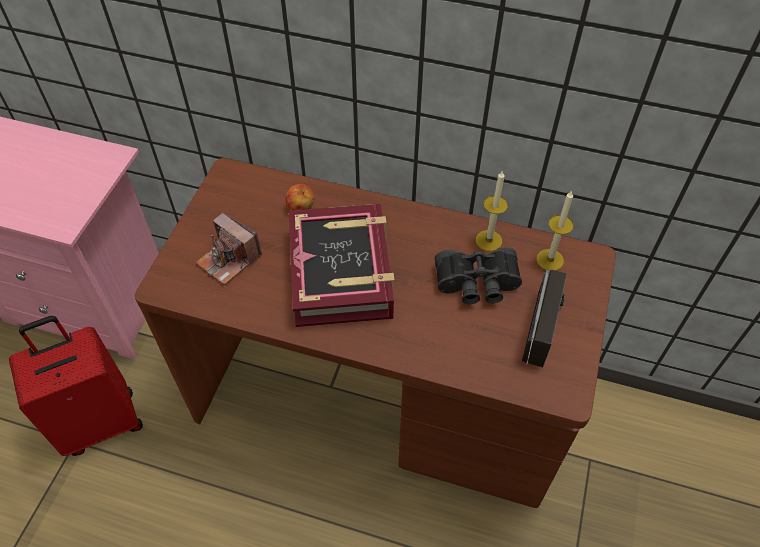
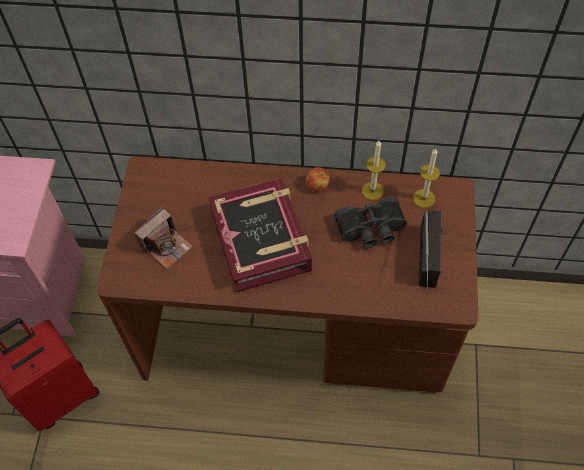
camera: 10 degrees left, 5 degrees up
(229, 259) = (166, 246): camera -> camera turned 75 degrees counterclockwise
(300, 207) = (212, 190): apple -> apple (317, 186)

